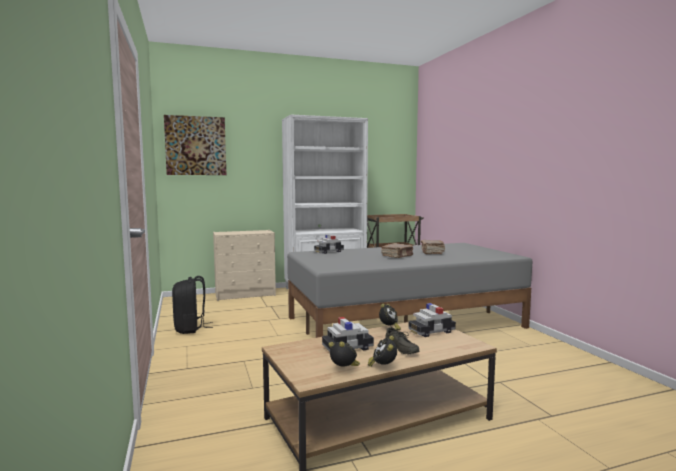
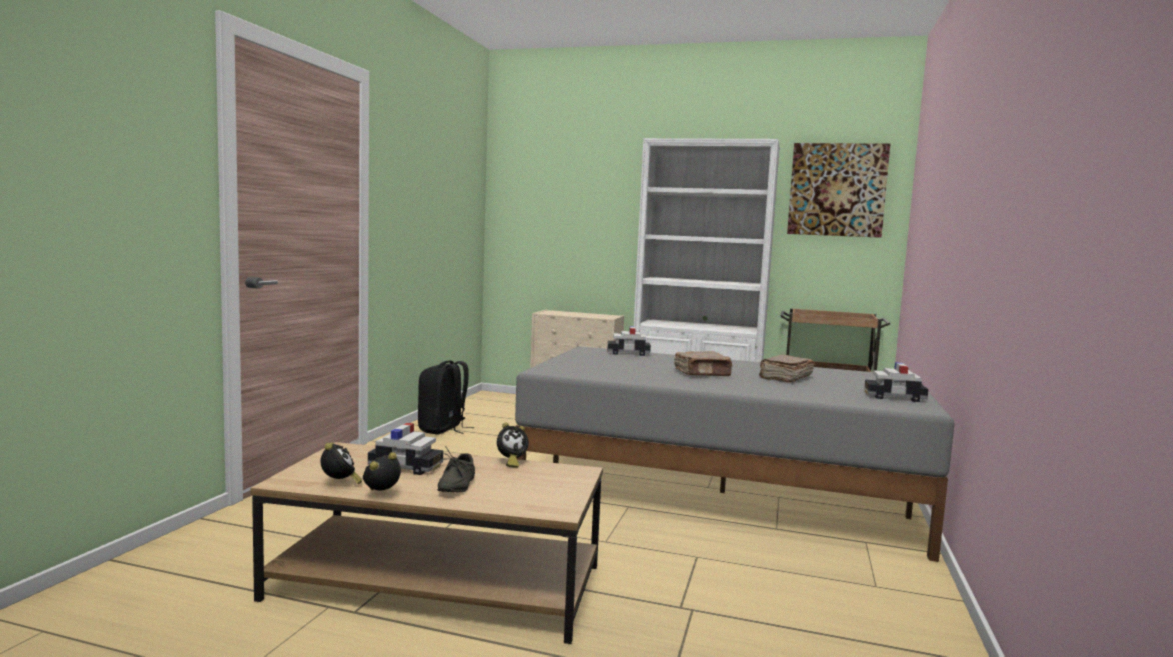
camera: 35 degrees right, 0 degrees up
(195, 146) = (534, 187): picture -> picture (837, 190)
(431, 331) = (552, 480): toy car -> toy car (894, 397)

